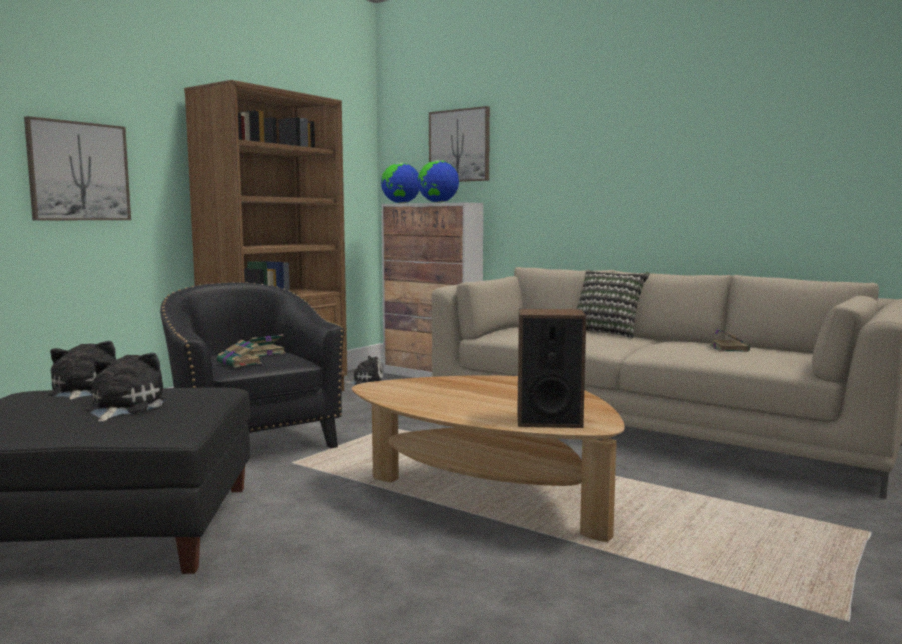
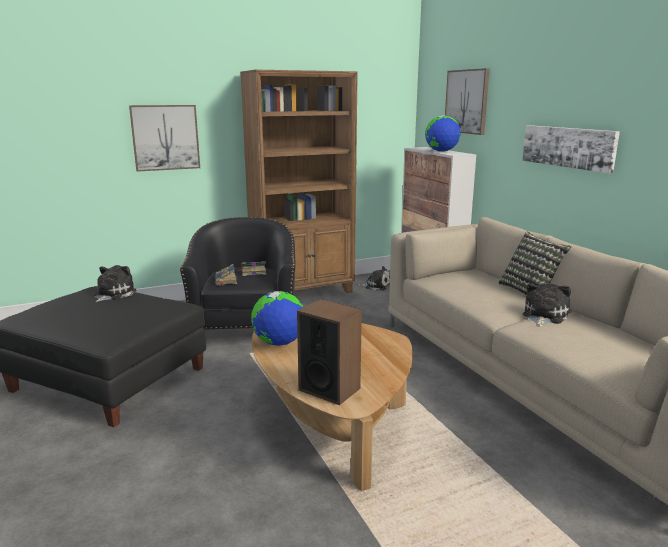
camera: 30 degrees right, 10 degrees up
(123, 408) = (106, 316): plush toy -> plush toy (543, 316)
(401, 203) = (420, 148): globe -> globe (279, 343)
(605, 180) = (568, 147): none -> picture
(728, 348) = (605, 338): book -> none

